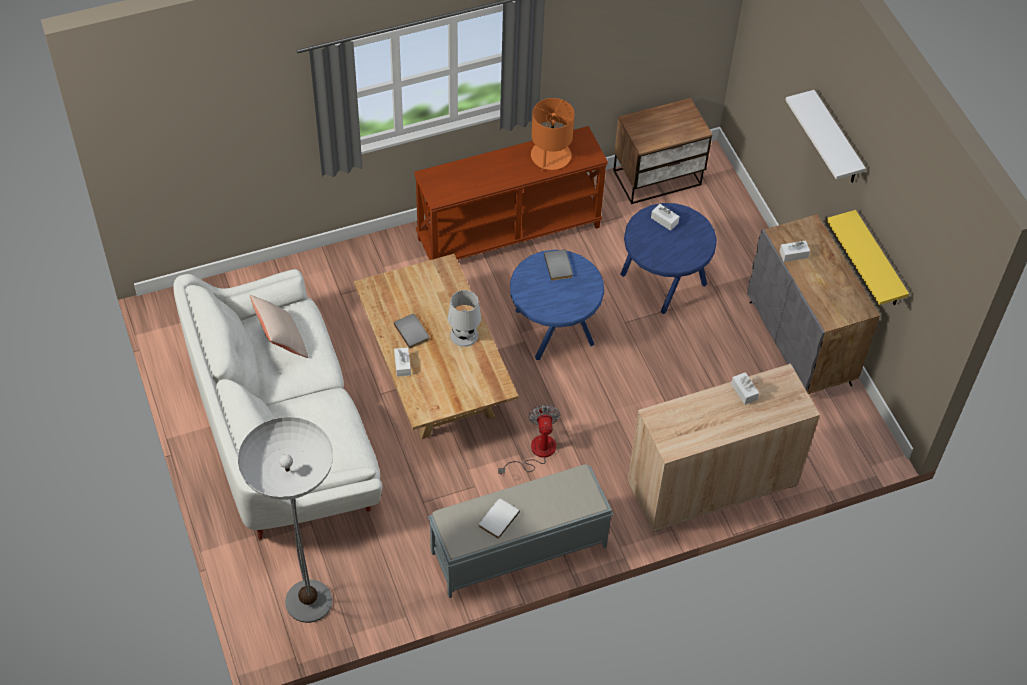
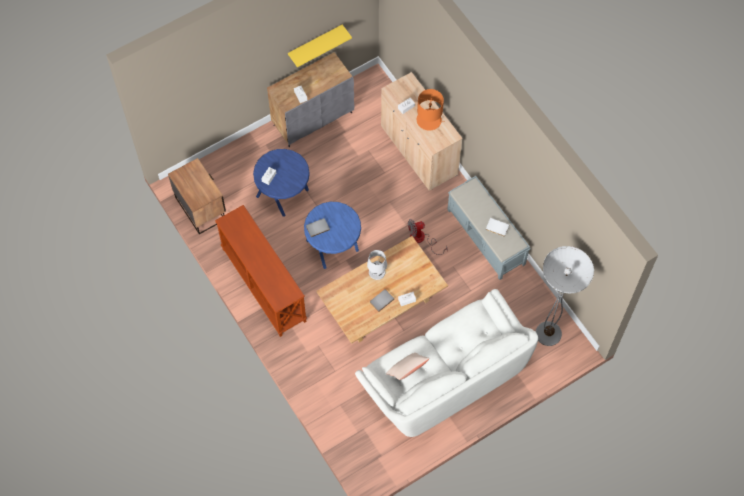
camera: 100 degrees left, 10 degrees up
(550, 156) = (245, 236): orange table lamp -> orange table lamp (429, 120)
(836, 140) = (256, 54): white shelf -> none

